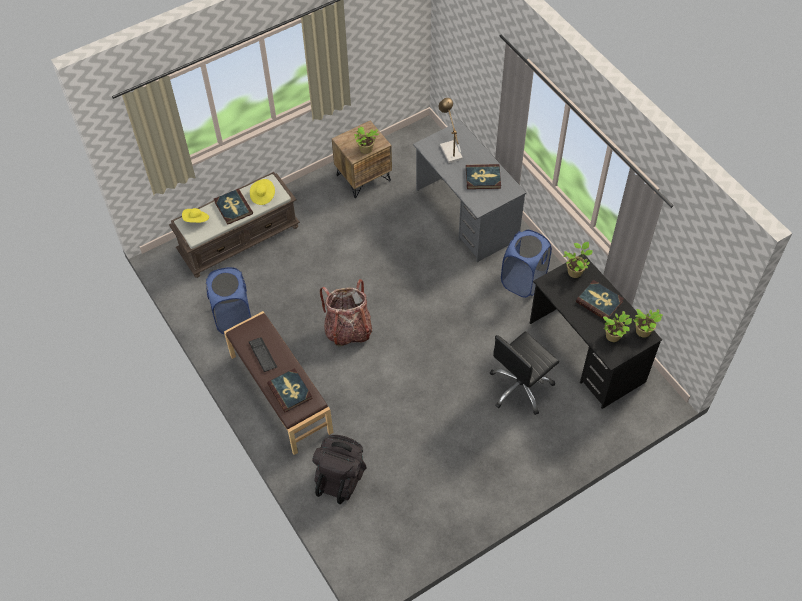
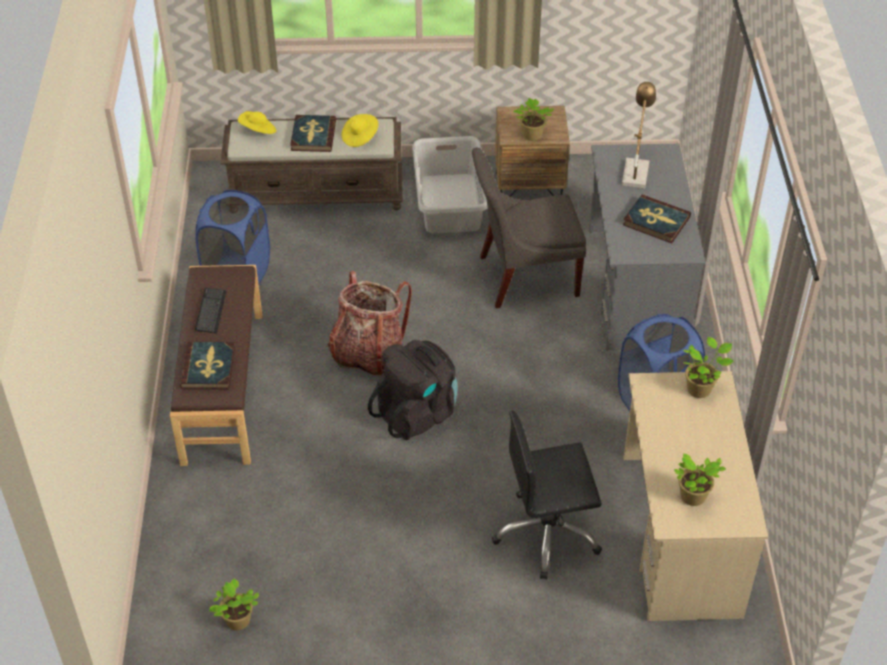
camera: 30 degrees right, 10 degrees down
(324, 208) = (450, 203): none -> grey laundry basket
(341, 477) = (216, 522): black backpack -> black backpack (417, 413)
(400, 237) = (523, 276): none -> grey chair
(586, 352) = (680, 535): black desk -> beige desk
(599, 301) = (707, 442): book -> none
(643, 332) = (745, 514): potted plant -> potted plant (237, 622)

